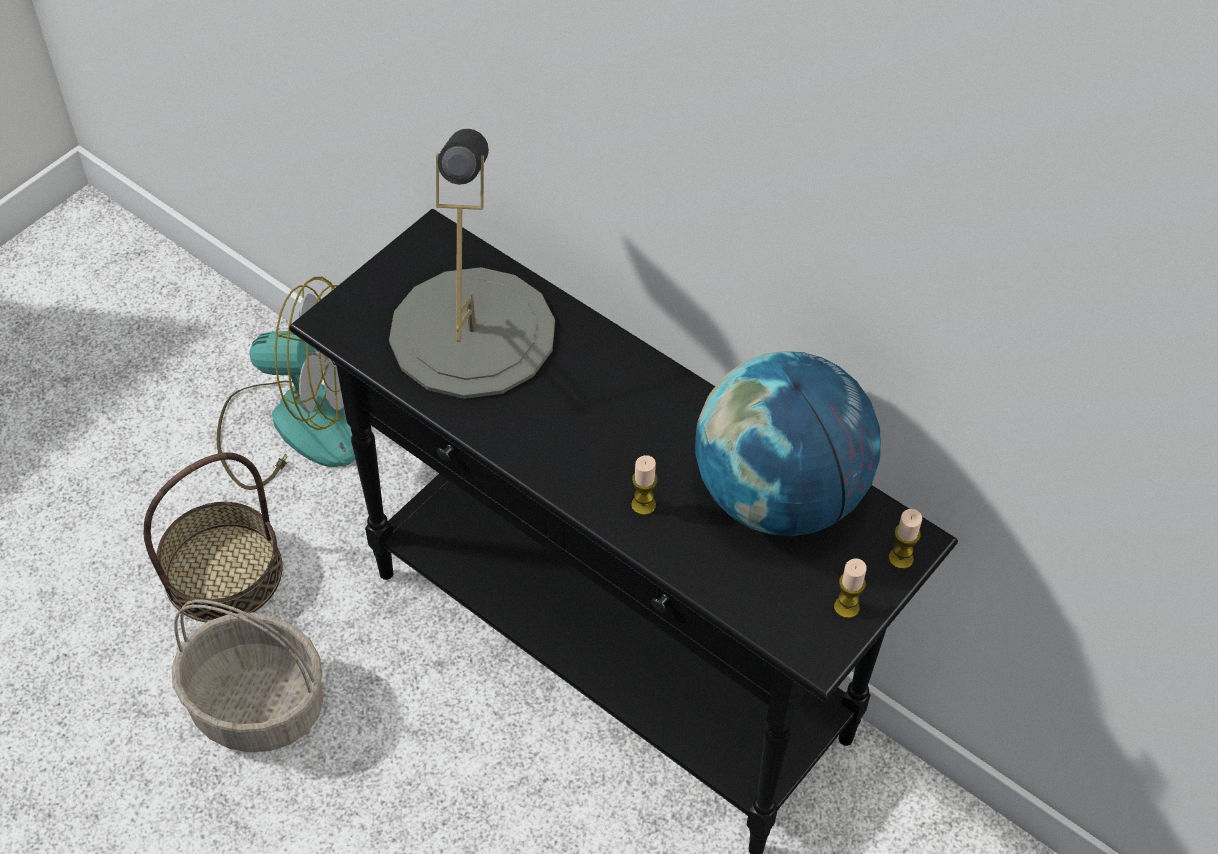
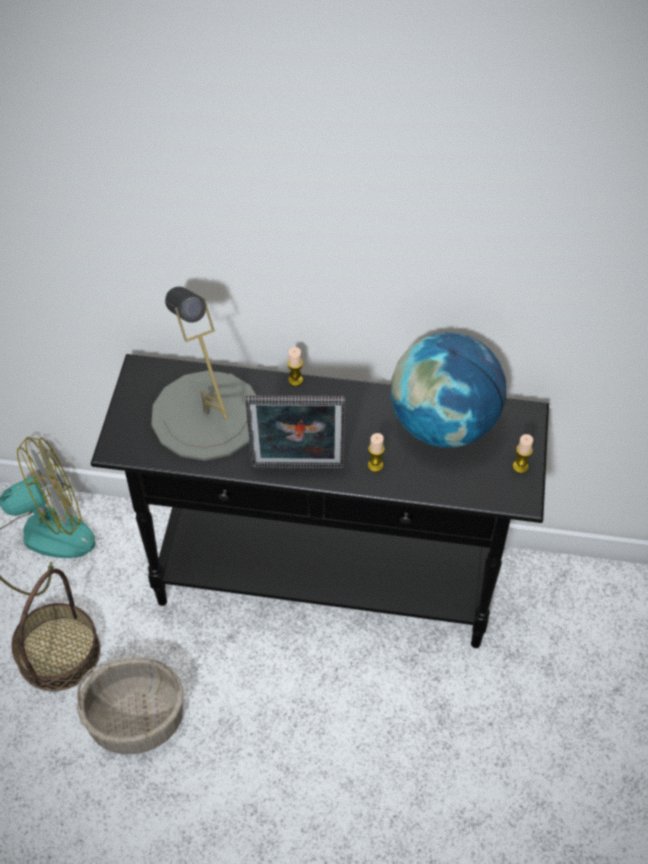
camera: 30 degrees left, 0 degrees up
(536, 460) = (297, 470): none -> picture frame
(900, 558) = (529, 427): candle -> candle (295, 380)

